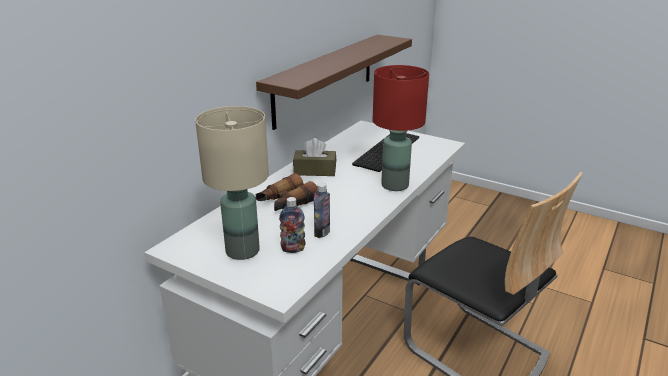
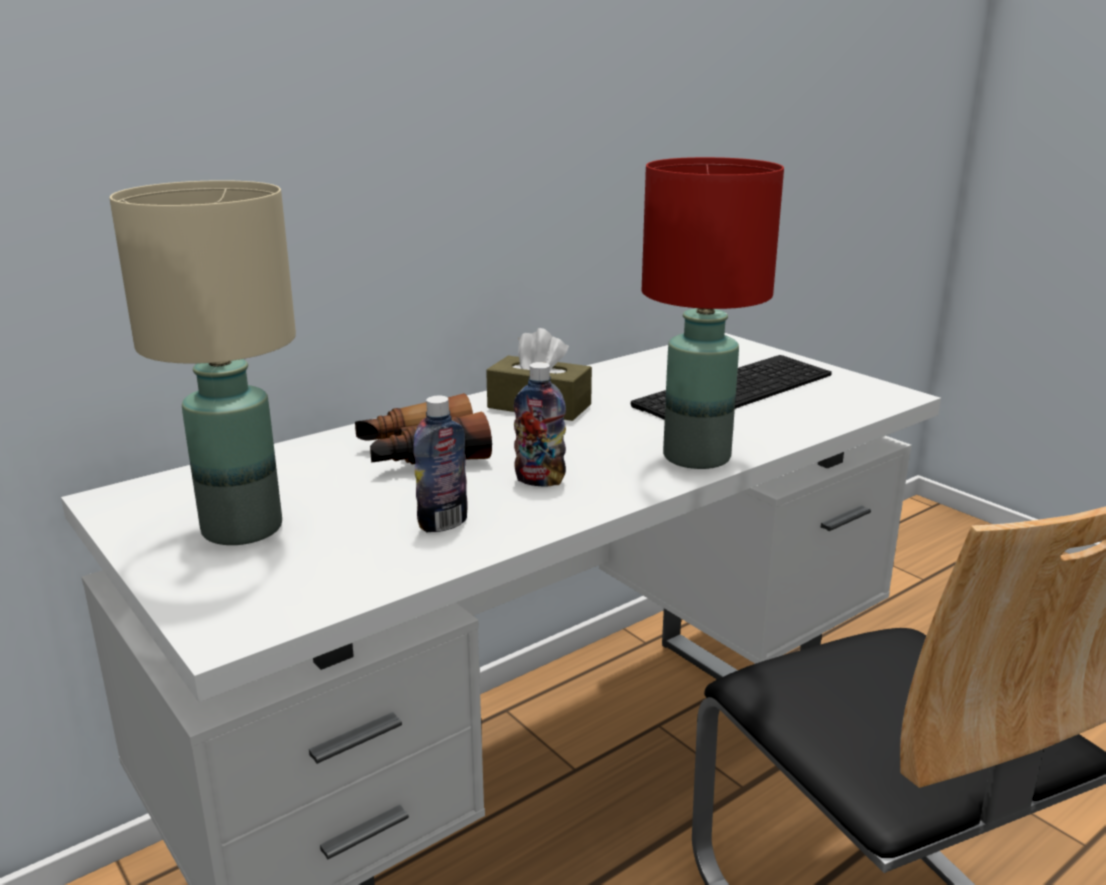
camera: 20 degrees right, 5 degrees down
(293, 249) = (349, 544): bottle -> bottle (540, 480)
(325, 78) = (623, 217): brown shelf -> none

